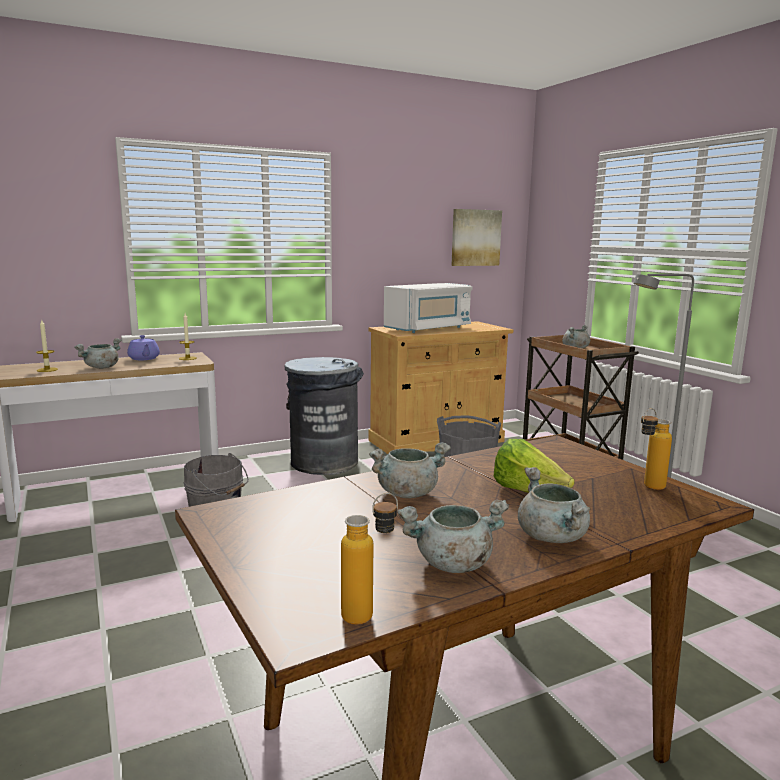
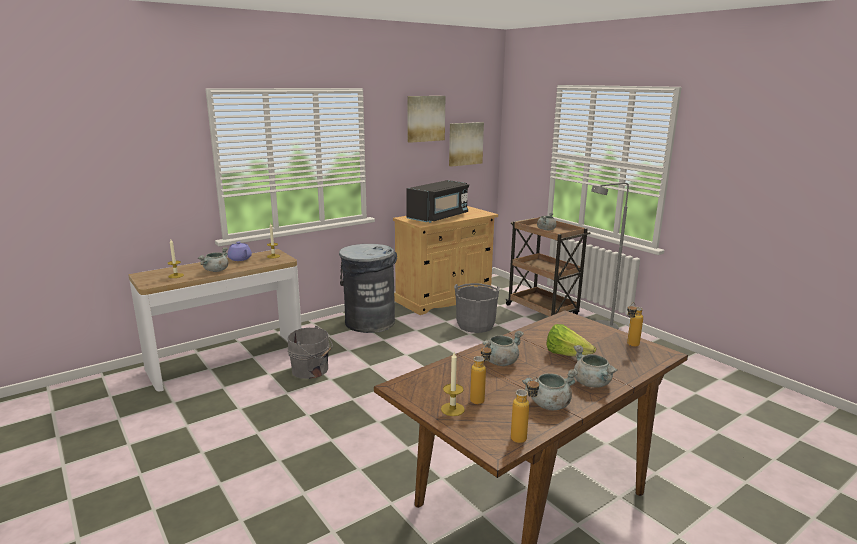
camera: 10 degrees left, 5 degrees up
(273, 554) = (452, 409): none -> candle
(334, 542) = (480, 398): none -> bottle
(418, 199) = (425, 118): none -> picture
(429, 329) = (438, 217): white microwave -> black microwave

